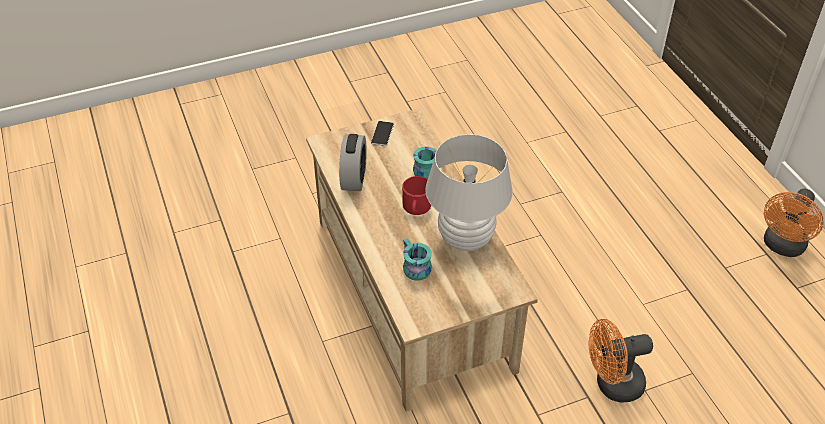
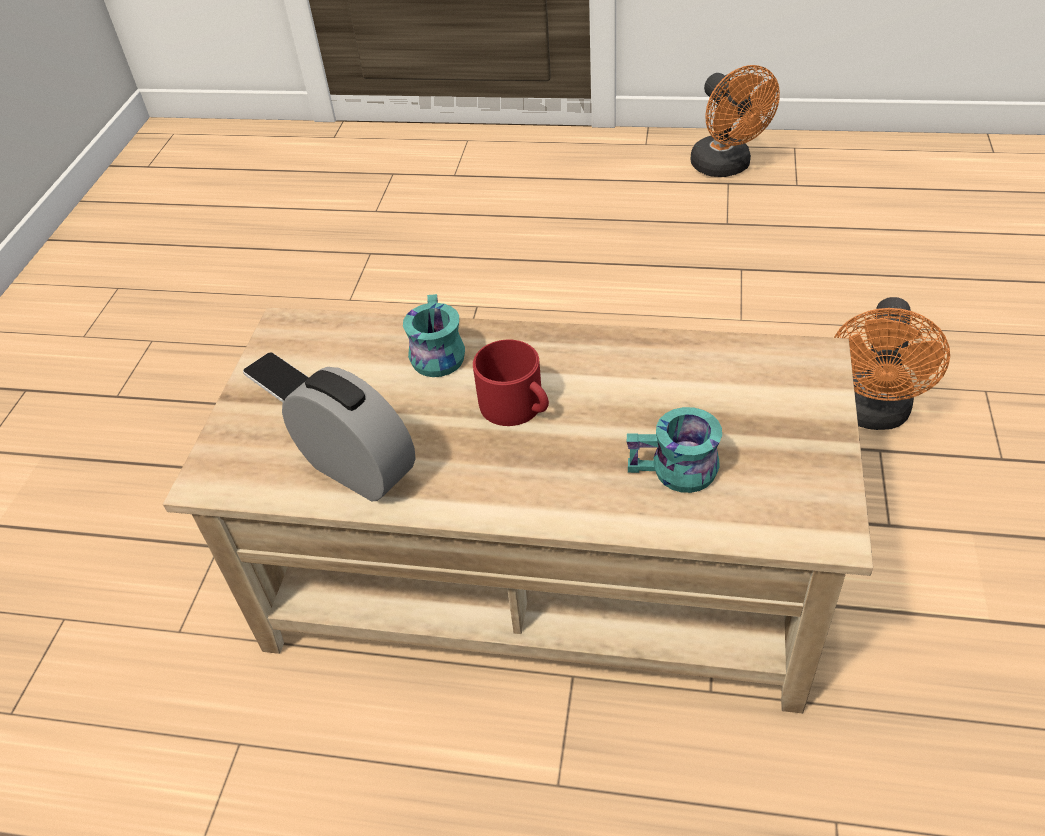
camera: 55 degrees left, 0 degrees up
(466, 238) = (647, 370): white table lamp -> none

